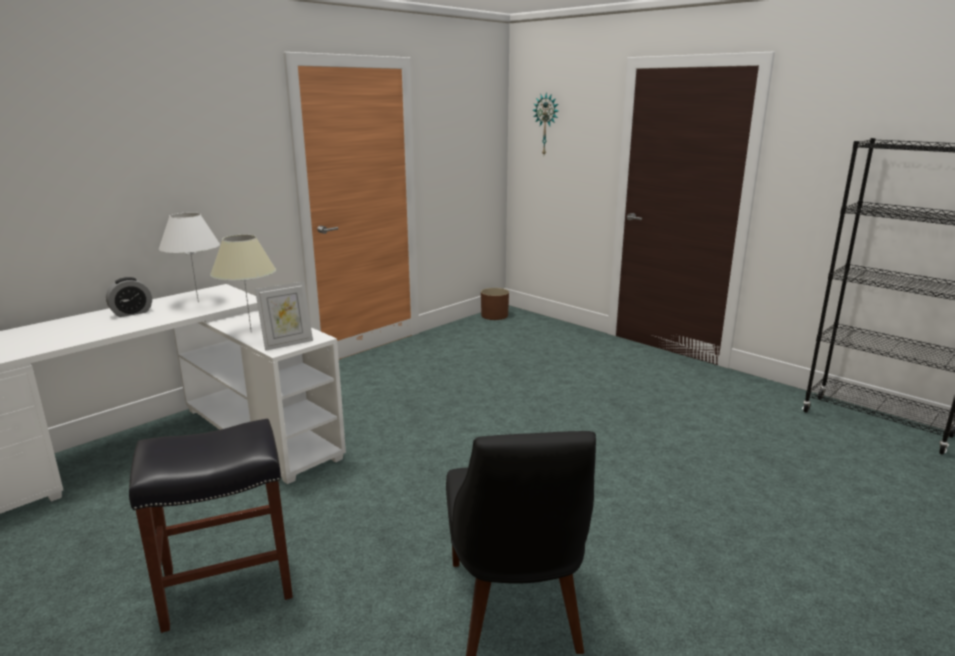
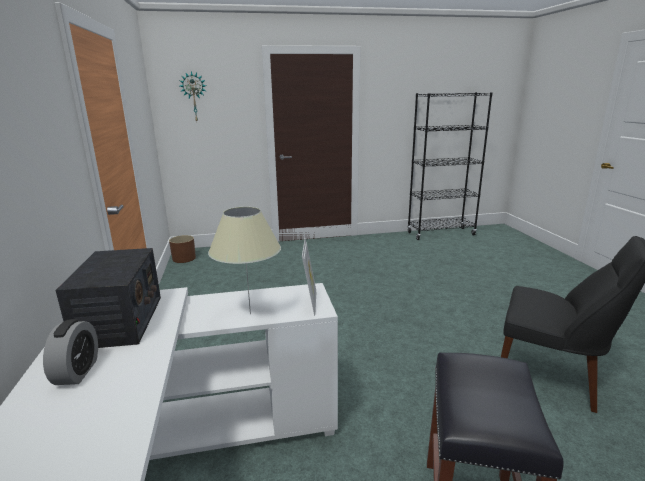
camera: 55 degrees left, 0 degrees up
(198, 302) = (120, 321): white table lamp -> radio

